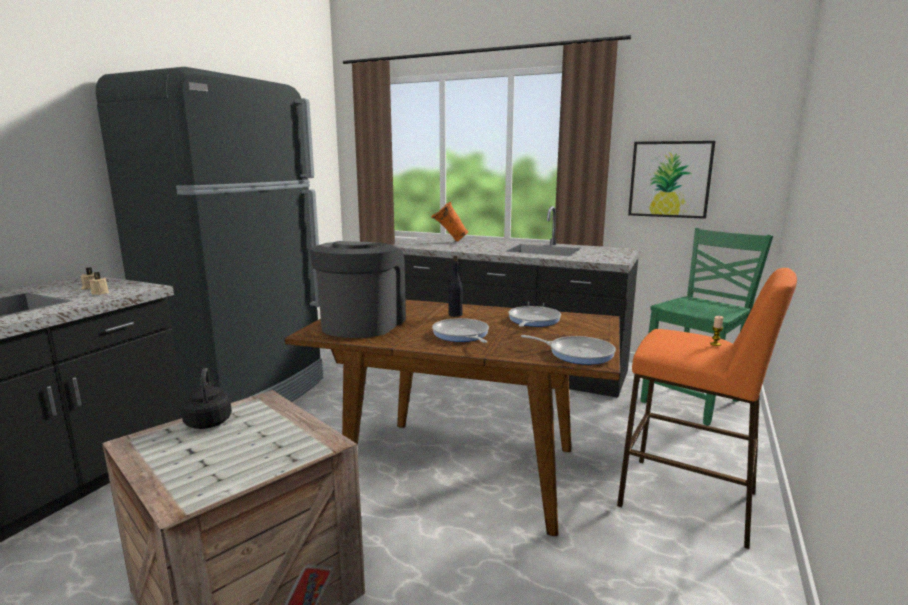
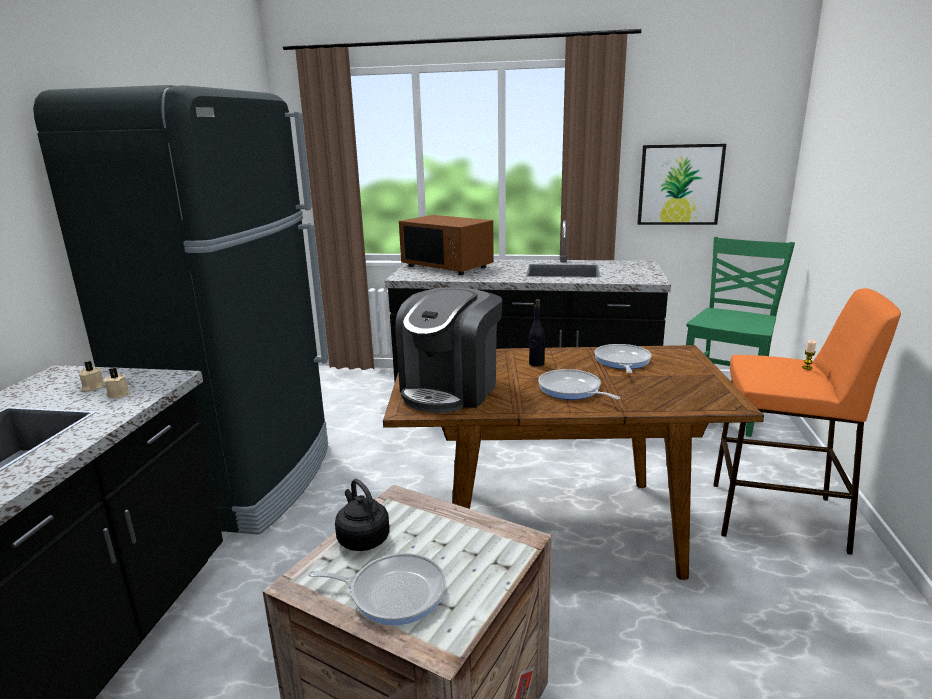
camera: 15 degrees left, 5 degrees up
(362, 324) = (450, 389): coffee machine -> coffee machine turned 150 degrees counterclockwise
(449, 241) = (447, 266): orange vase -> brown microwave
(577, 353) = (705, 397): frying pan -> frying pan (393, 593)

